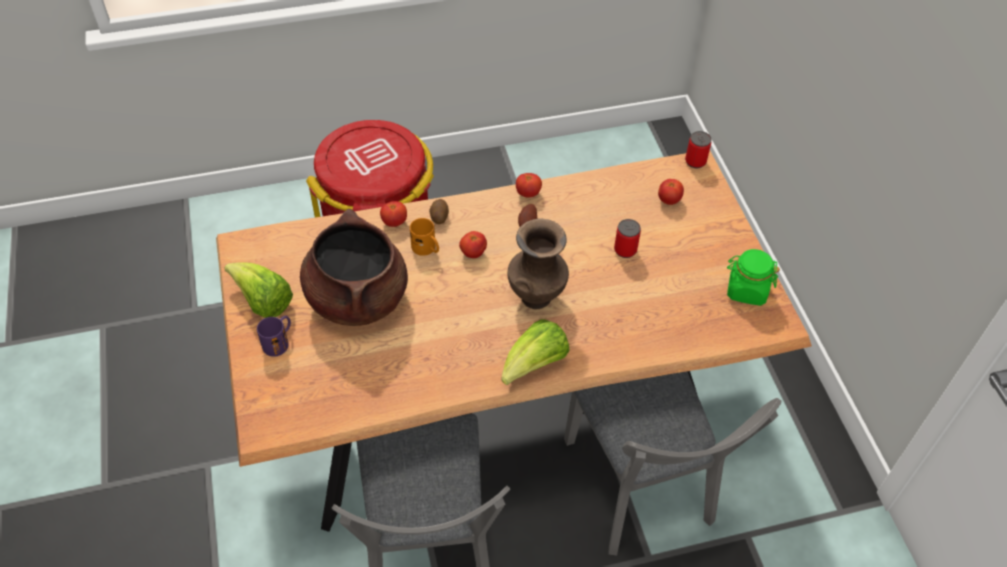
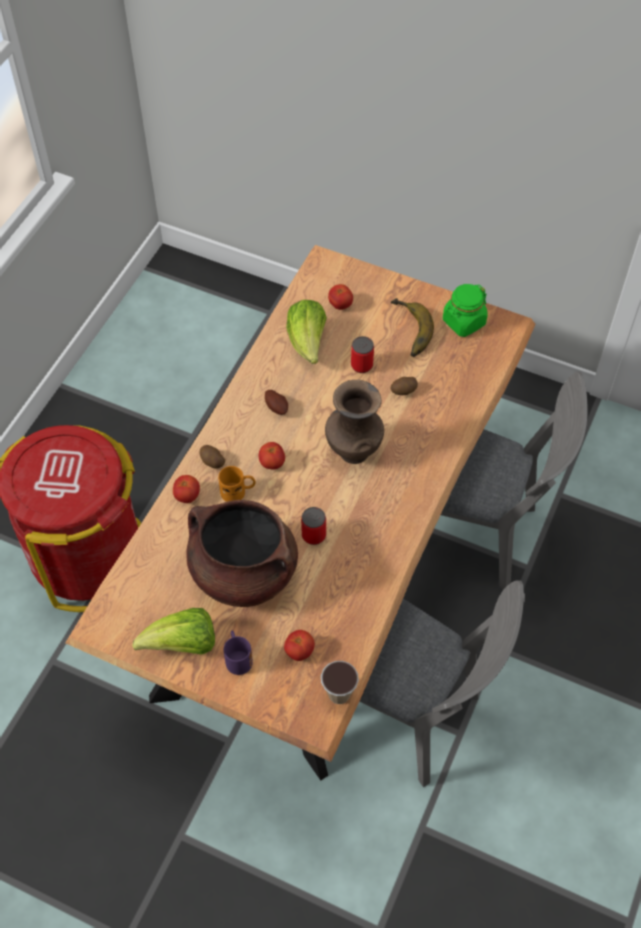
camera: 50 degrees left, 5 degrees up
(299, 429) = (339, 693): none -> cup
(528, 193) = (246, 386): tomato -> tomato (299, 651)
(534, 365) = (415, 496): lettuce -> lettuce (307, 343)
(630, 293) = (404, 391): none -> potato
(693, 258) = (407, 331): none -> banana
(695, 161) = (319, 261): can -> can (313, 535)

